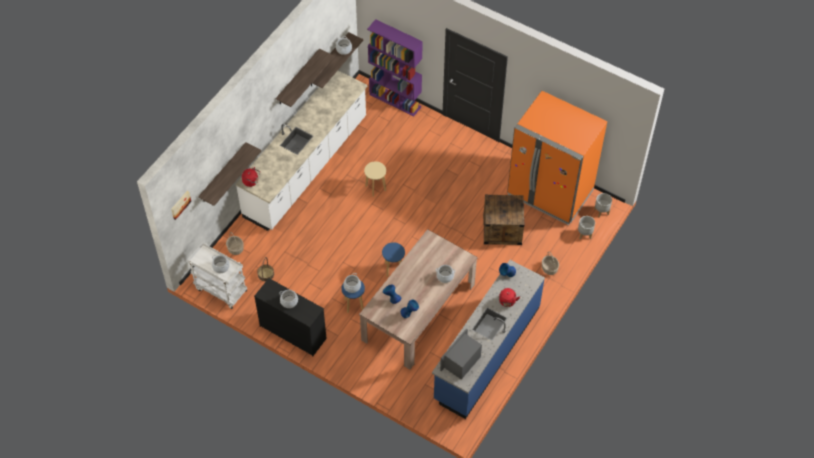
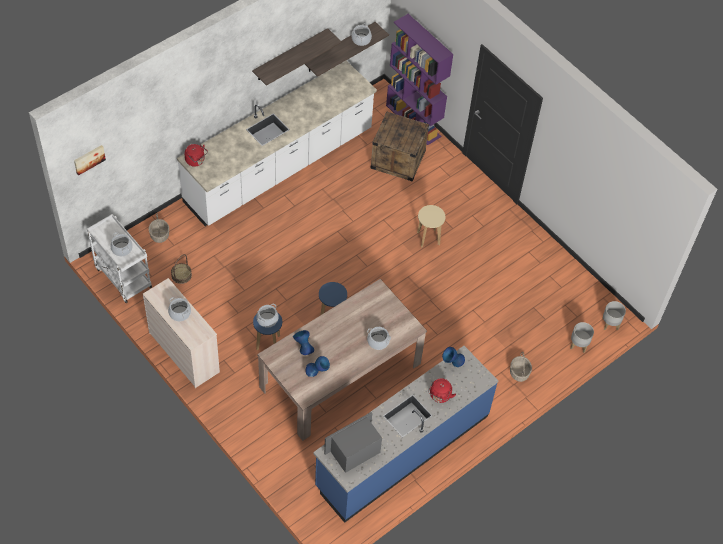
camera: 15 degrees right, 0 degrees up
(223, 173) = (160, 140): shelf -> none
(293, 332) = (184, 352): black dresser -> beige dresser
(375, 188) = (349, 214): beige stool -> beige stool (428, 238)
(502, 229) = (480, 308): crate -> crate (398, 159)
(550, 193) = (555, 283): orange fridge -> none

